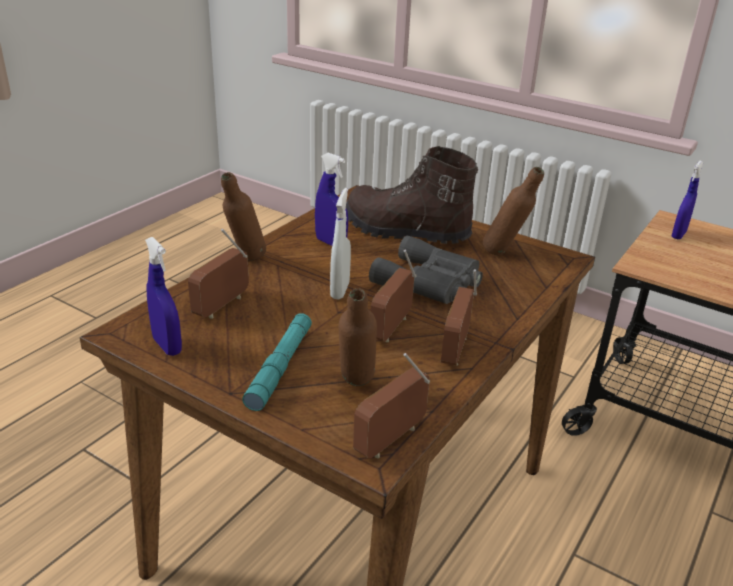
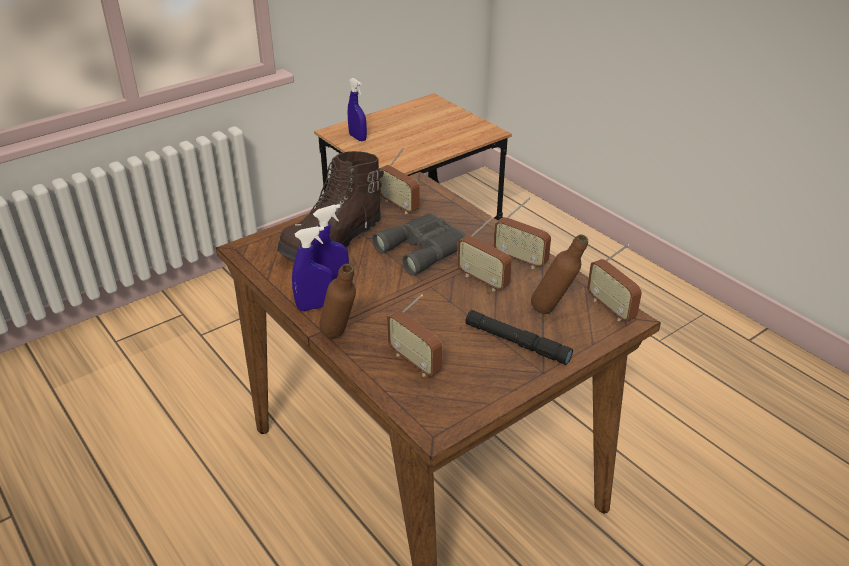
camera: 70 degrees left, 5 degrees up
(167, 346) = (468, 401): blue spray bottle -> blue spray bottle (315, 306)
(280, 367) = (517, 343): turquoise flashlight -> black flashlight
(340, 290) = (417, 294): white spray bottle -> none
(505, 255) = (399, 205): brown bottle -> radio

